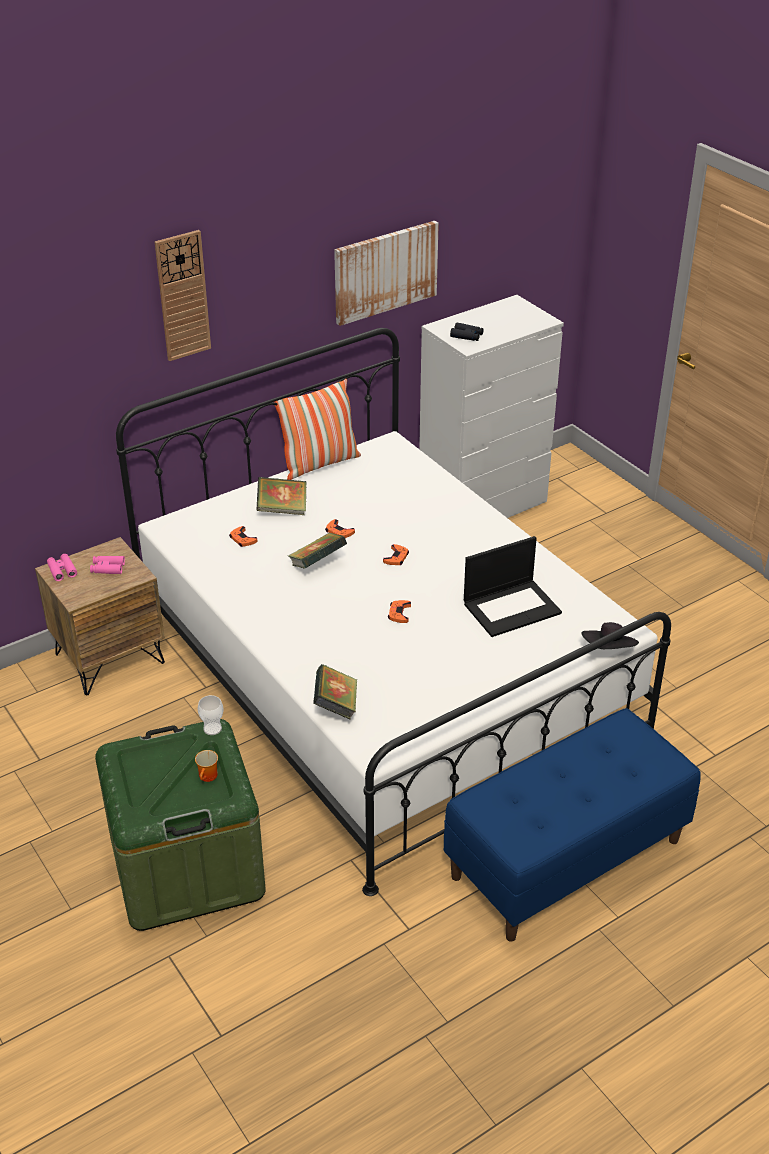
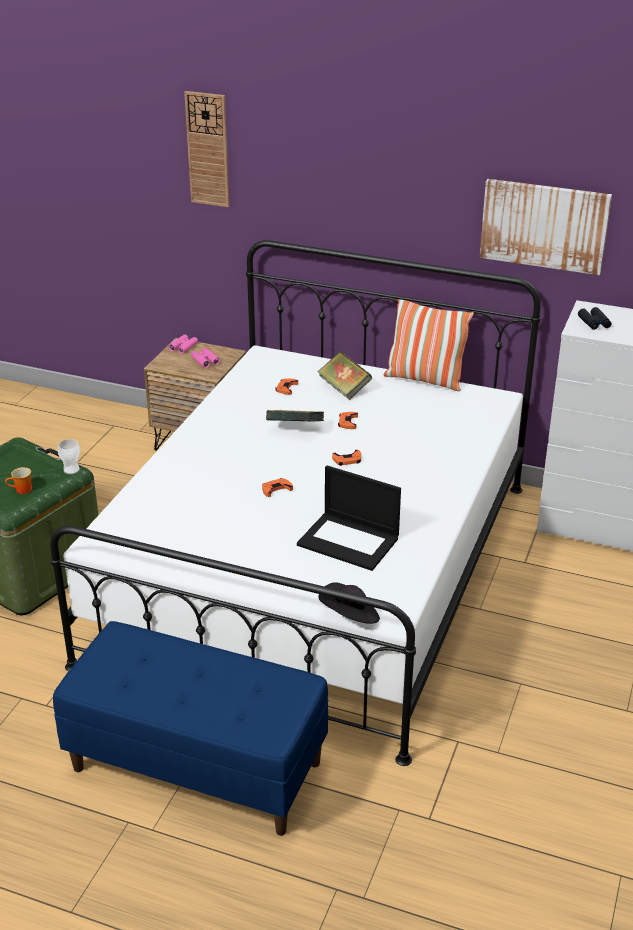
camera: 55 degrees right, 5 degrees down
(182, 296) = (328, 161): wall clock -> wall clock (208, 149)
(336, 705) = (133, 504): book -> none

